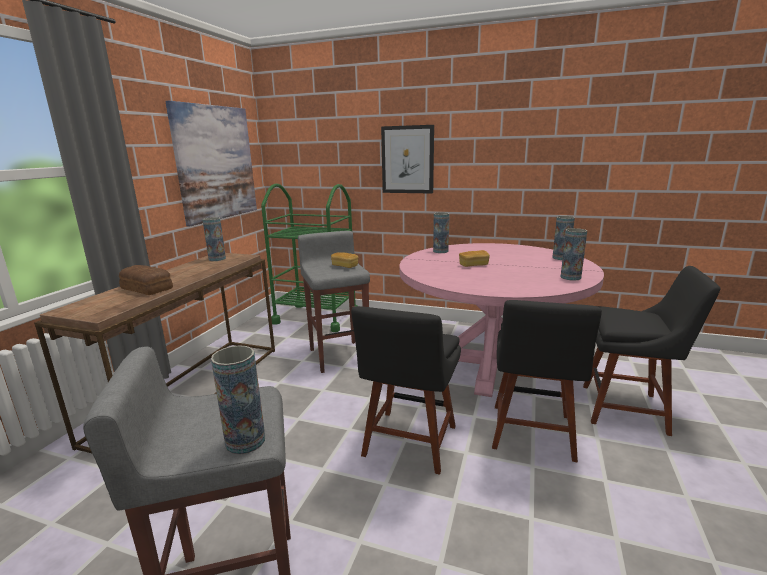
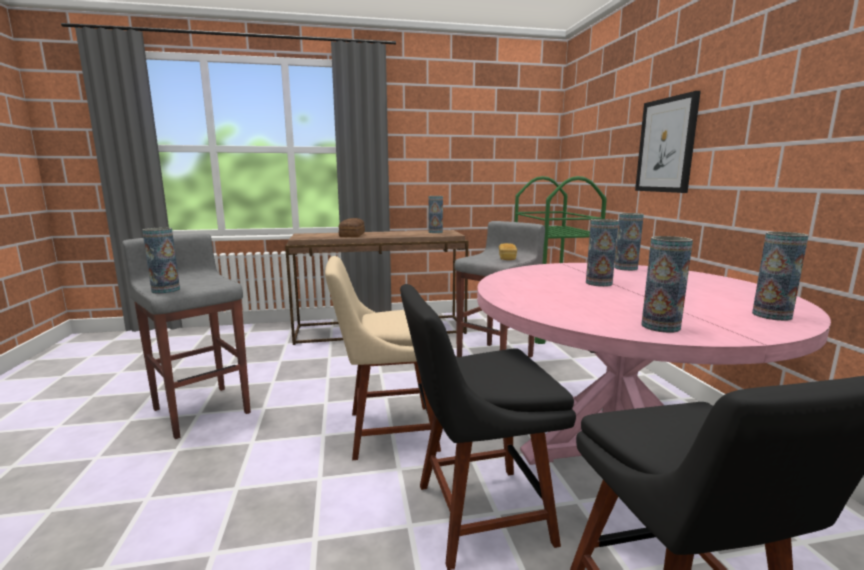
camera: 60 degrees right, 5 degrees down
(216, 163) = (489, 153): picture -> none
(408, 444) = (387, 431): black chair -> beige chair
(473, 265) = (598, 283): bread -> vase

